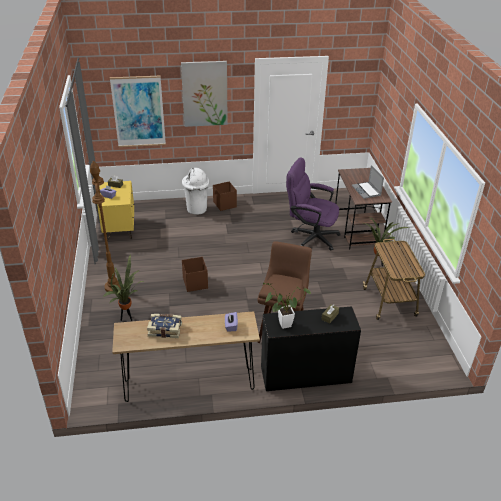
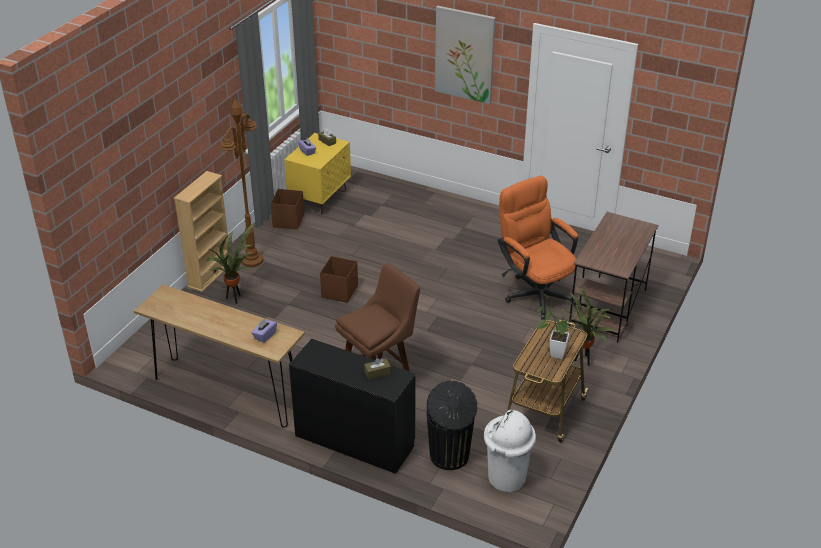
camera: 35 degrees right, 0 degrees up
(91, 309) = (210, 275): none -> beige bookcase
(138, 112) = (382, 56): picture -> none
(165, 329) = (200, 311): book -> none
(196, 209) = (429, 207): white trash can -> white trash can (506, 478)
(224, 204) = (469, 213): brown storage box -> brown storage box (288, 221)
(282, 325) = (317, 358): potted plant -> potted plant (553, 353)
(310, 236) = (535, 292): purple office chair -> orange office chair
(366, 191) = (610, 252): laptop -> none
(369, 355) = (449, 456): none -> black trash can

